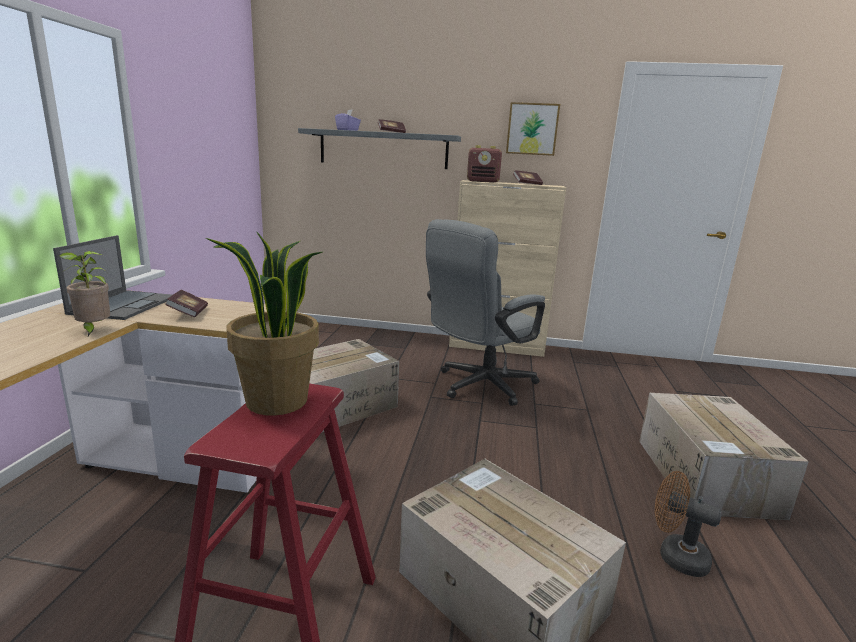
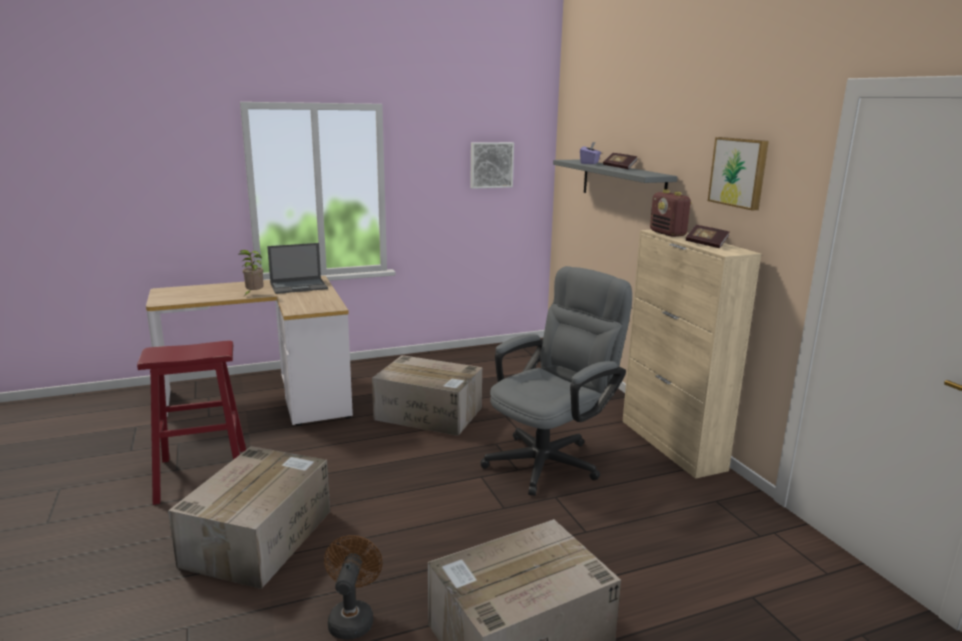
camera: 60 degrees right, 0 degrees up
(188, 313) = (302, 299): book -> none
(220, 133) = (491, 165): none -> picture
(276, 402) = (201, 347): potted plant -> none
(479, 386) = (551, 459): grey office chair -> grey office chair turned 120 degrees clockwise

